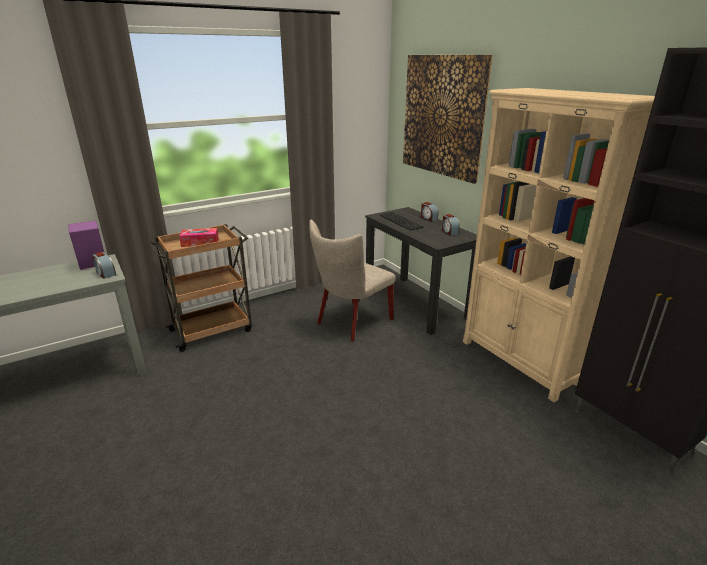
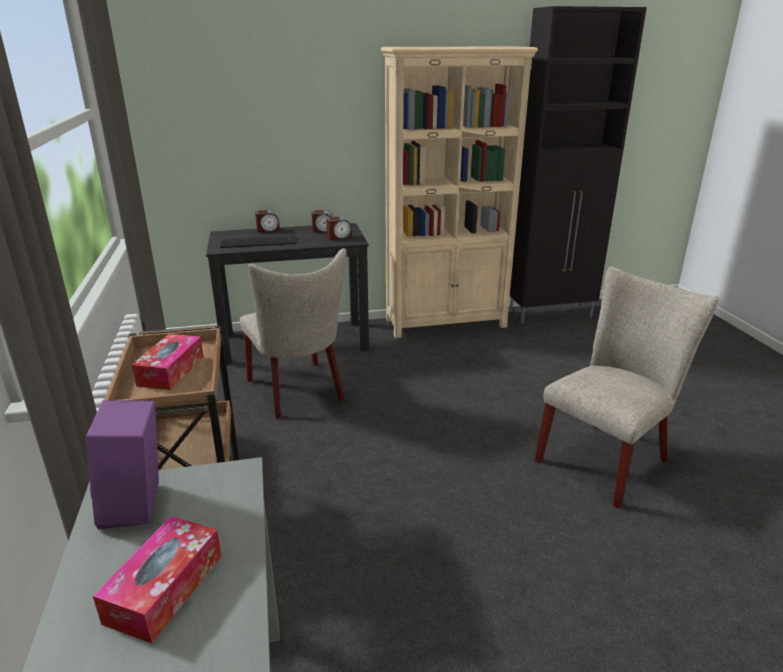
camera: 70 degrees left, 0 degrees up
(41, 281) = (165, 588): none -> tissue box
(105, 273) = (210, 483): alarm clock -> alarm clock (339, 237)
(344, 503) = (607, 458): none -> beige chair
(443, 116) = (253, 92): picture -> none

